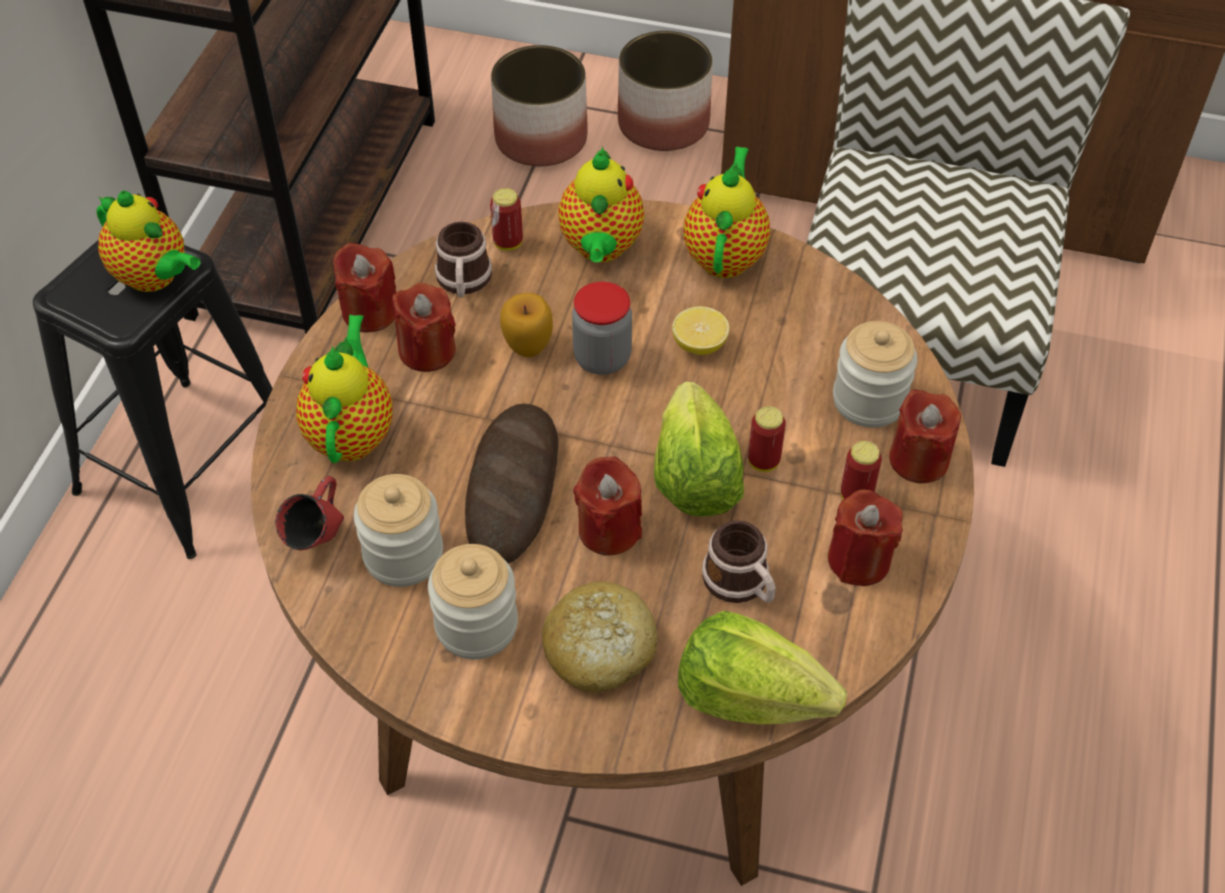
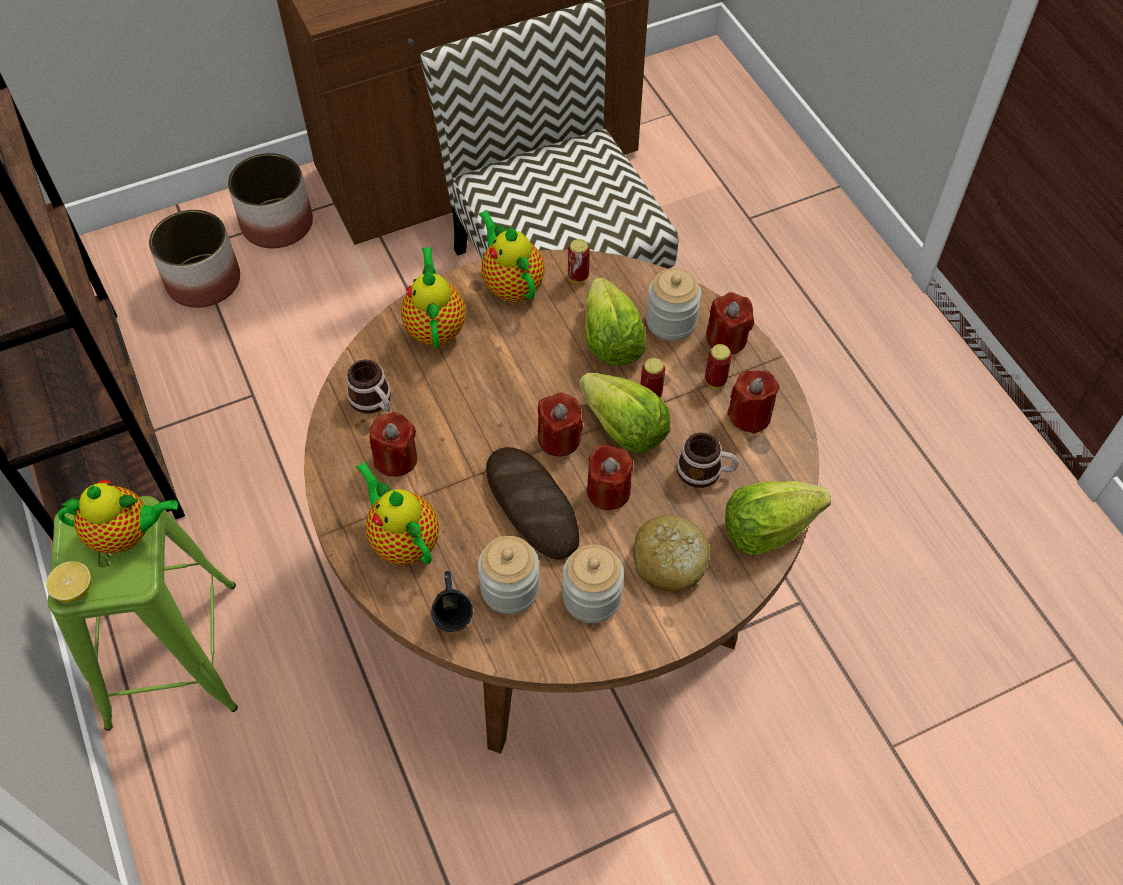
camera: 40 degrees left, 5 degrees up
(187, 467) = (172, 655): black stool -> green stool
(319, 542) = (453, 618): red mug -> blue mug
(370, 312) = (334, 458): red candle -> red candle (559, 439)
(508, 243) = (375, 359): can -> can (578, 276)
(528, 346) = (454, 415): apple -> none
(601, 248) = (435, 327): teapot -> teapot turned 150 degrees counterclockwise
(602, 358) = (504, 394): jar -> none
(699, 345) = (551, 349): lemon -> lemon (75, 589)
(776, 377) = (610, 341): none -> lettuce

